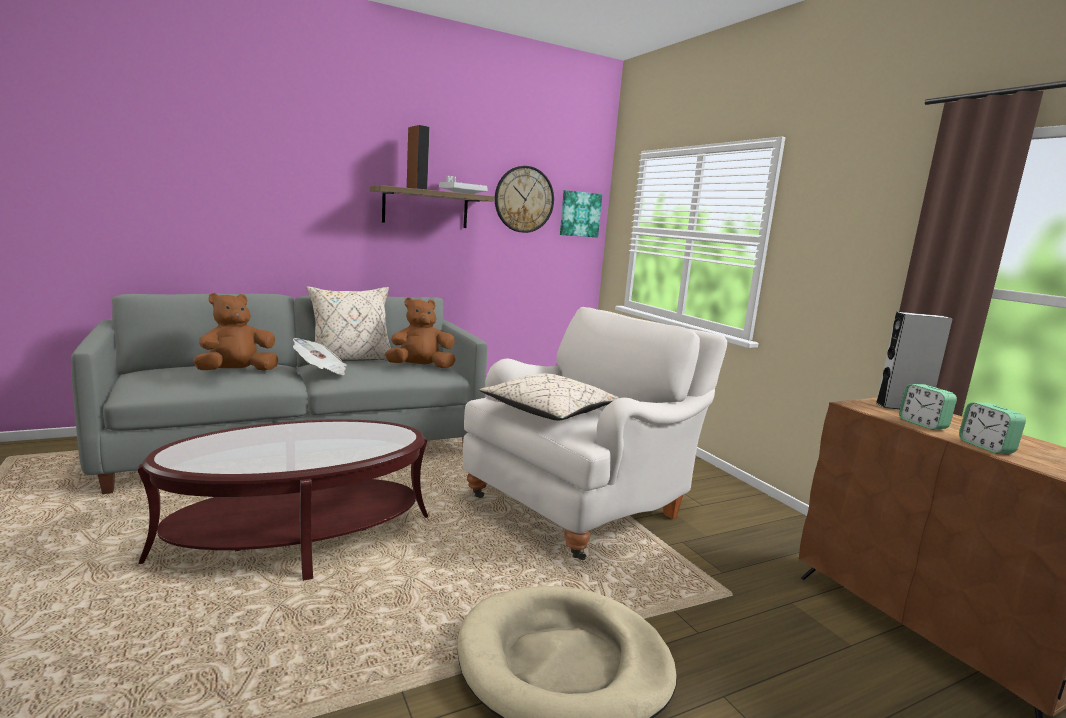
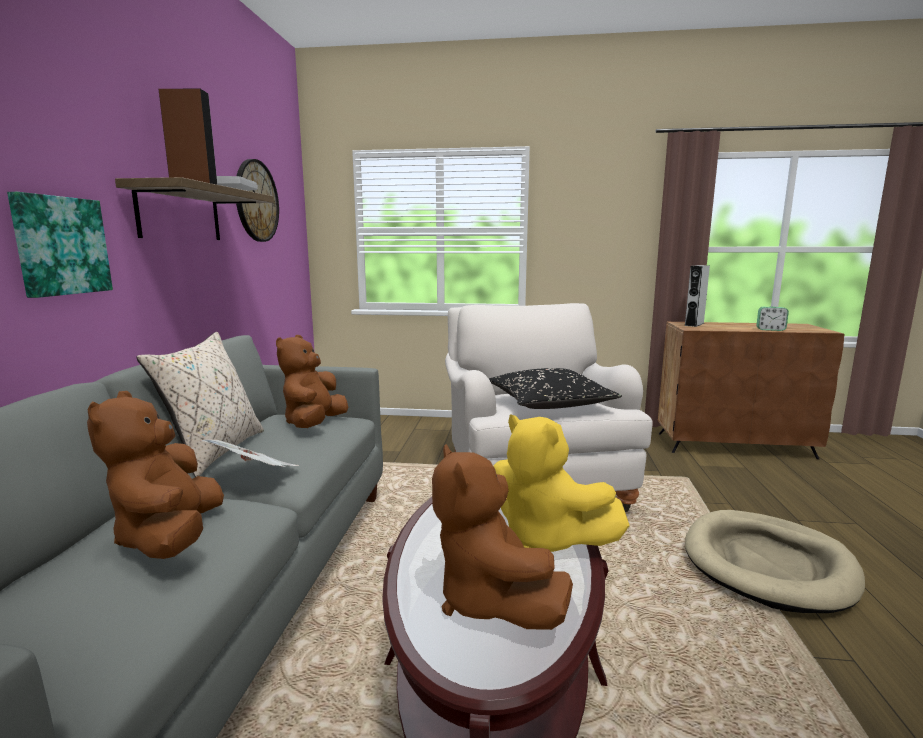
camera: 55 degrees left, 0 degrees up
(233, 450) = (490, 600): none -> brown plush toy
(317, 456) = (546, 539): none -> yellow plush toy
(549, 412) = (549, 404): beige pillow -> black pillow
(579, 214) = (292, 217): picture -> picture (60, 246)
(922, 424) = (730, 328): alarm clock -> none

